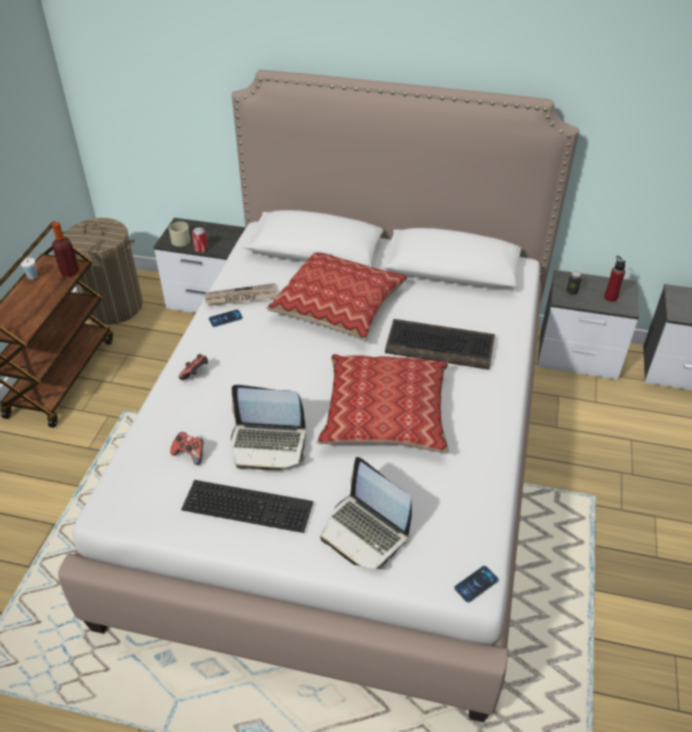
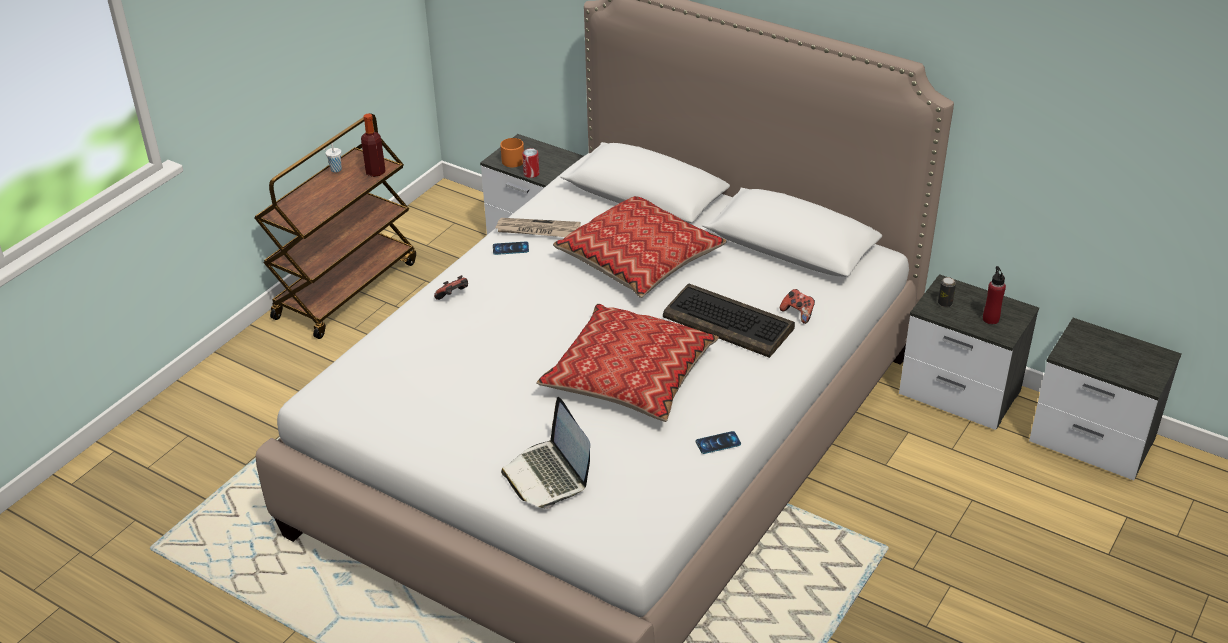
camera: 20 degrees right, 5 degrees down
(113, 306) = (430, 225): laundry basket -> none
(179, 240) = (512, 159): beige mug -> orange mug
(190, 454) = (412, 368): game controller -> game controller (798, 313)
(249, 504) = (448, 425): keyboard -> none
(268, 444) = (493, 376): laptop -> none
(476, 584) = (633, 546): phone -> phone (718, 443)

